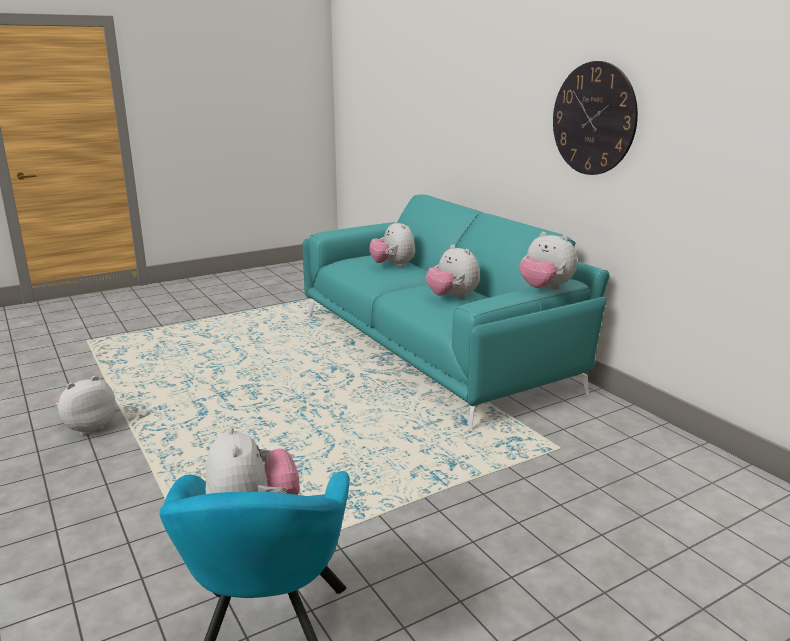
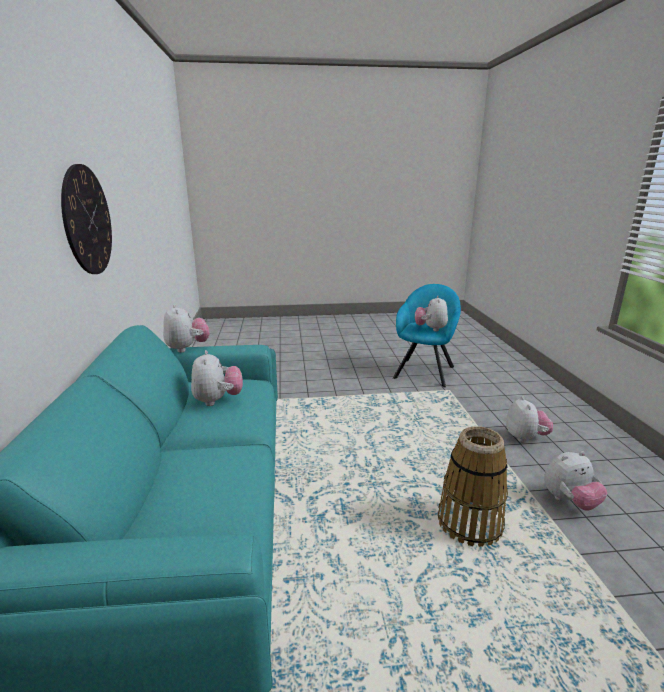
camera: 155 degrees left, 0 degrees up
(202, 391) = (469, 523): none -> basket
(393, 266) = (188, 480): plush toy -> plush toy (525, 437)

